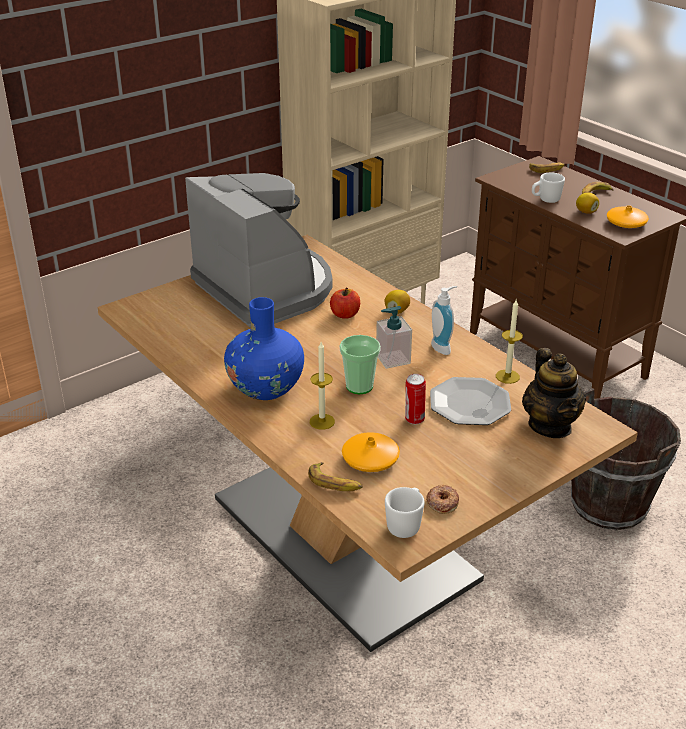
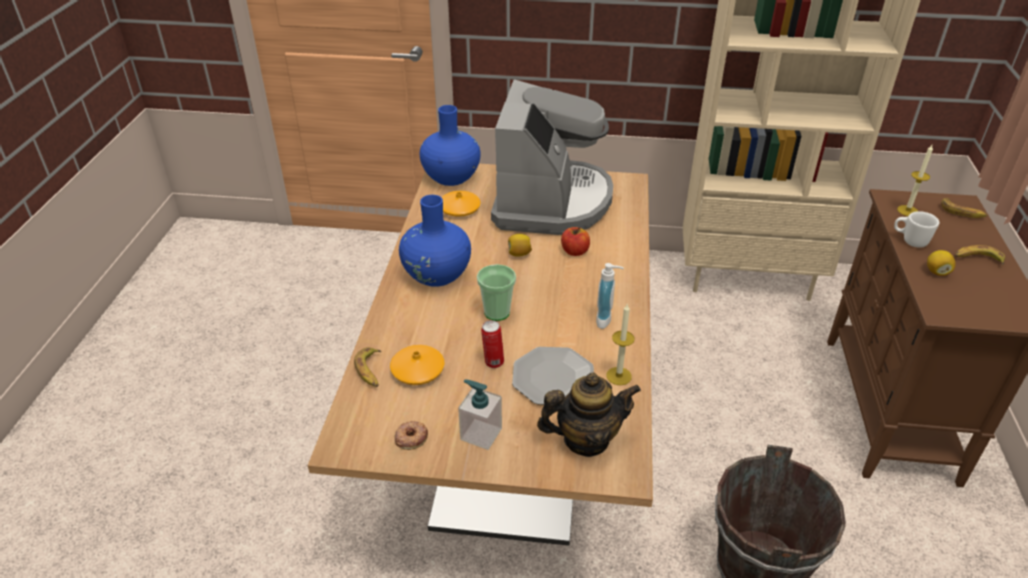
camera: 45 degrees right, 5 degrees up
(144, 311) = (451, 177): none -> blue vase
(322, 421) = (432, 322): candle -> candle (907, 211)
(392, 359) = (553, 306): soap dispenser -> soap dispenser (481, 434)
(396, 311) = (617, 270): lemon -> lemon (519, 254)
(406, 525) = (363, 435): white mug -> none
(550, 425) = (586, 439): teapot -> teapot turned 135 degrees counterclockwise
(626, 223) = (966, 304): orange vase -> orange vase (459, 209)

